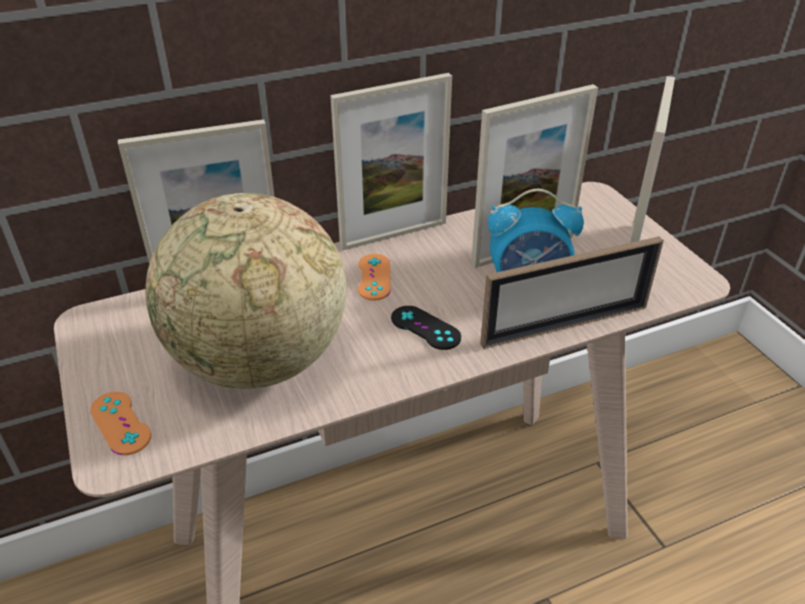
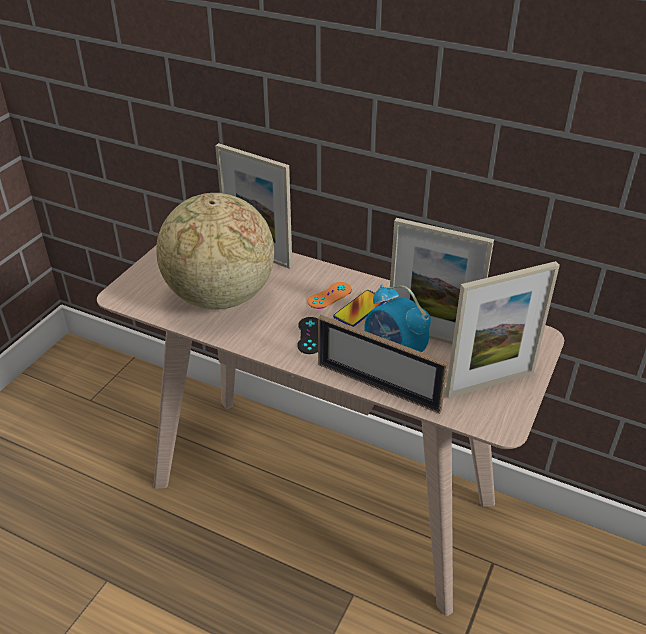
camera: 50 degrees right, 0 degrees up
(120, 423) = (140, 283): orange game controller -> none
(394, 234) = (377, 281): picture frame -> none
(424, 269) = (360, 309): none -> phone

